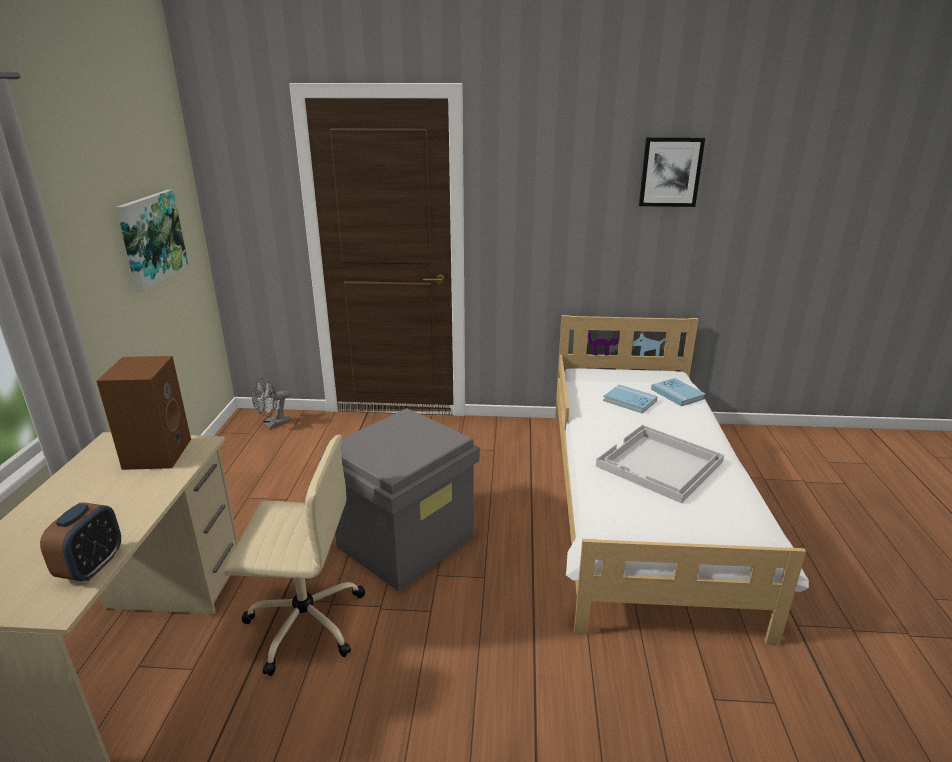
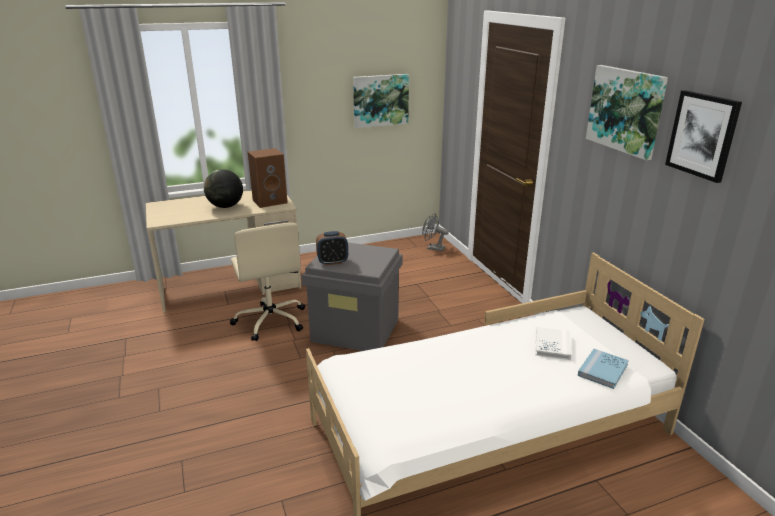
camera: 65 degrees right, 0 degrees up
(92, 567) = (182, 219): alarm clock -> alarm clock (332, 262)
(108, 503) = (226, 206): none -> globe
(577, 168) = (626, 110): none -> picture
(629, 401) = (552, 345): blue book -> white book
(660, 465) = (450, 376): white tray -> none

